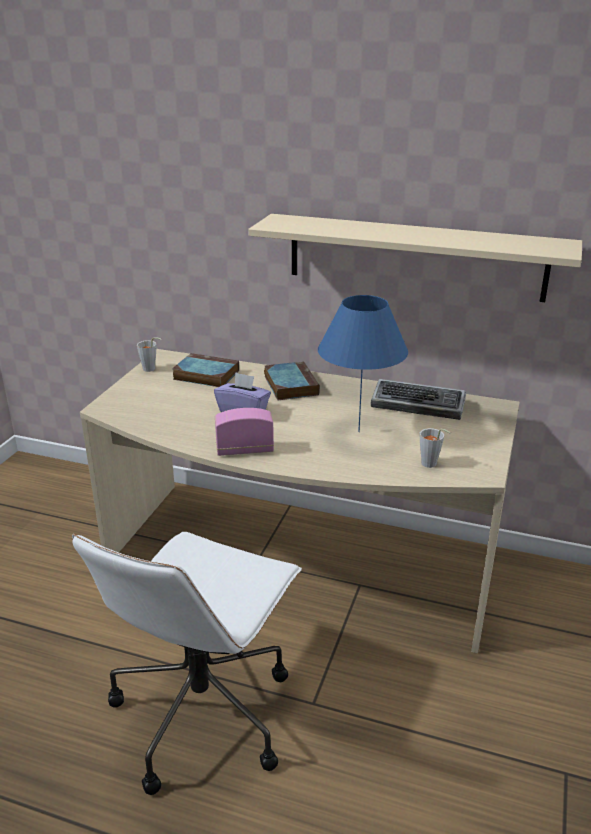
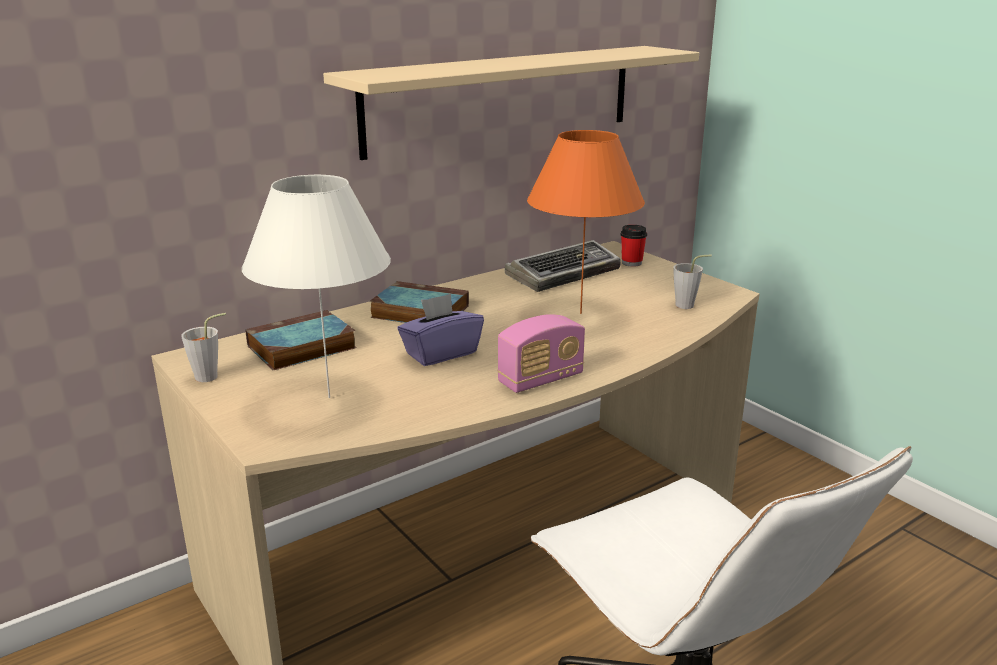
camera: 55 degrees left, 5 degrees down
(160, 403) = (330, 397): none -> white table lamp
(244, 450) = (541, 380): radio -> radio turned 150 degrees counterclockwise
(359, 432) = (581, 313): blue table lamp -> orange table lamp
(482, 421) = (631, 263): none -> cup

